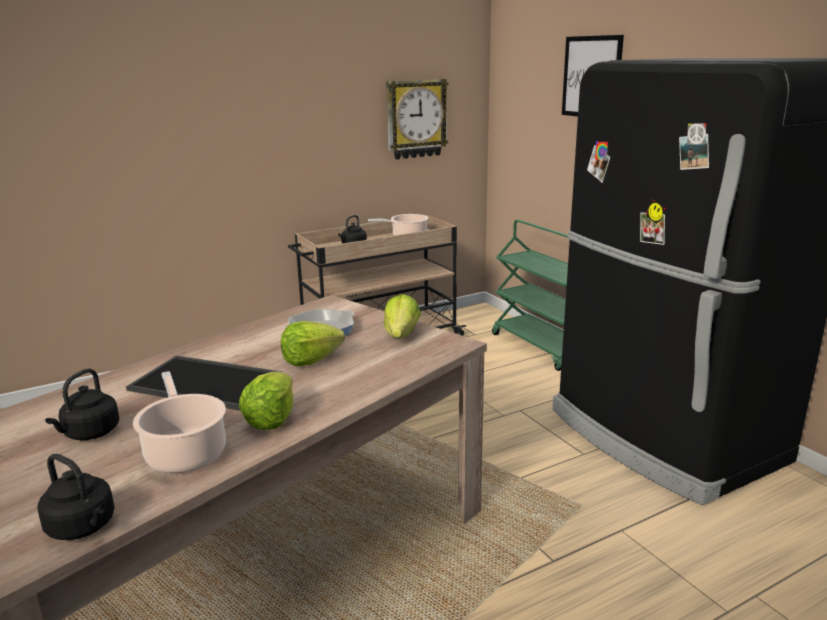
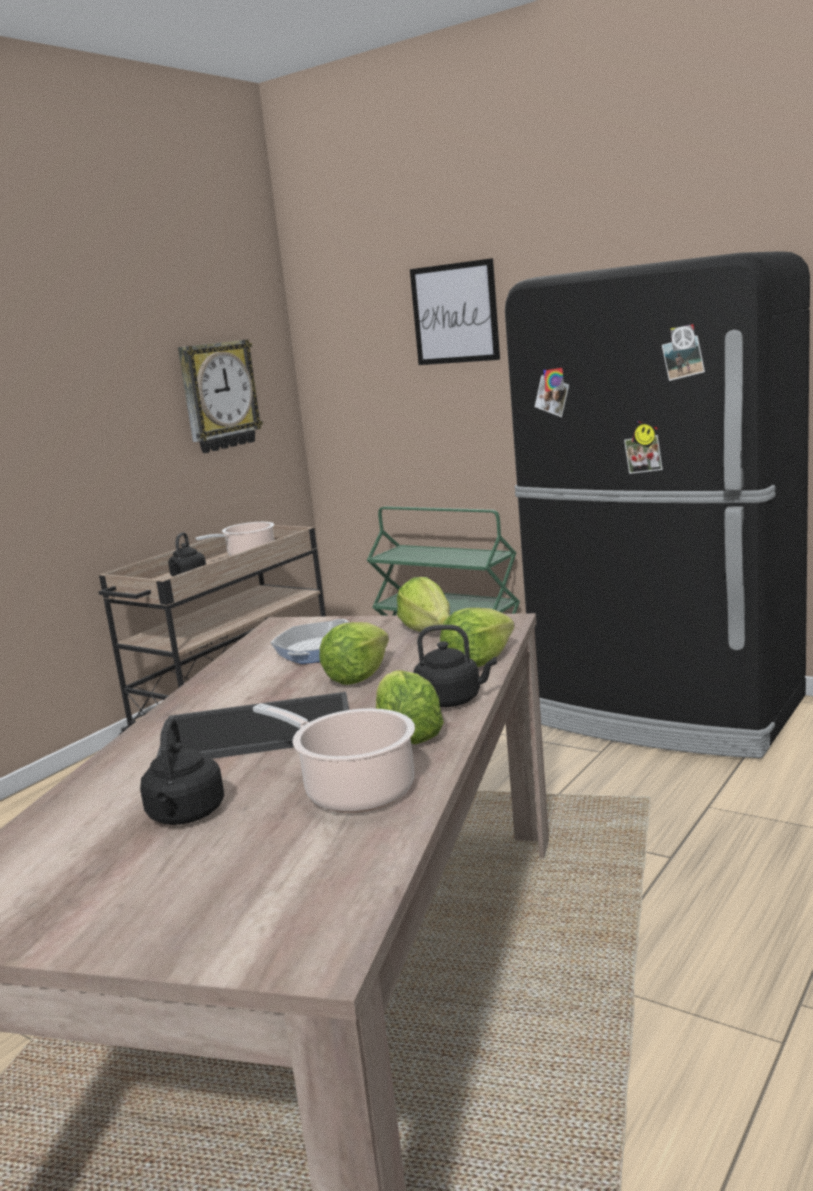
camera: 25 degrees left, 5 degrees down
(83, 527) = (352, 887): black kettle -> black kettle (452, 700)
(392, 374) = (478, 661): none -> lettuce

